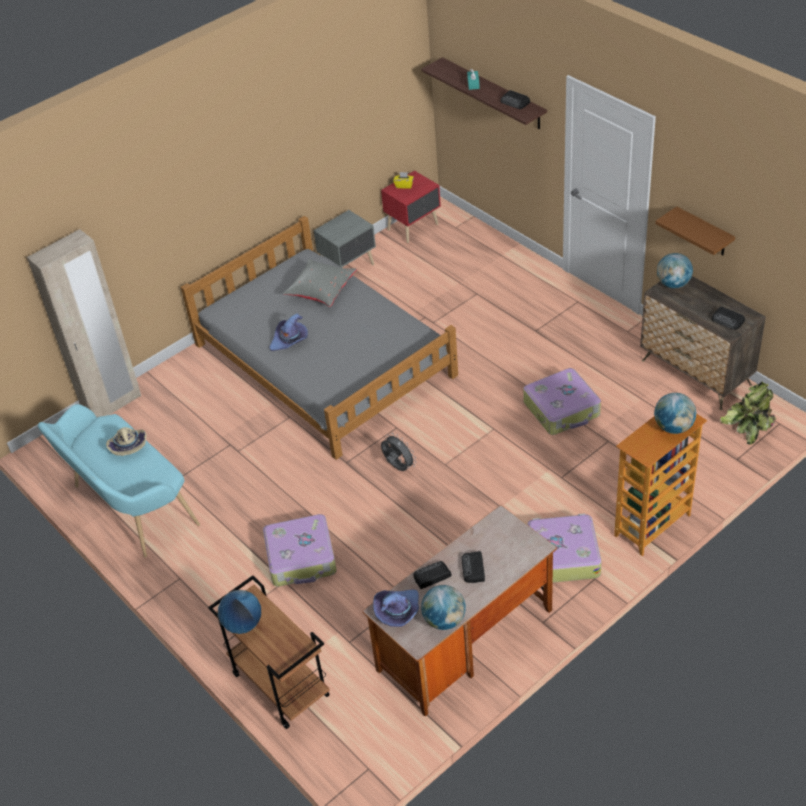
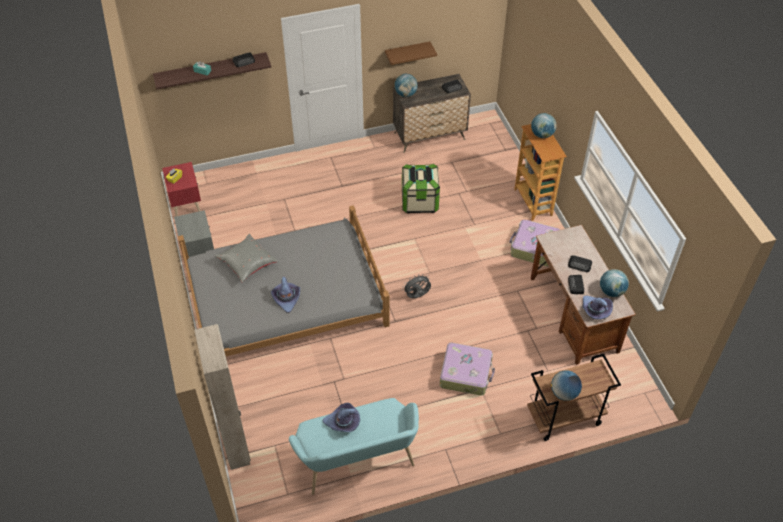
camera: 70 degrees left, 5 degrees up
(128, 445) = (343, 422): beige hat -> purple hat
(562, 409) = (419, 202): suitcase -> storage box
(750, 426) = (484, 134): potted plant -> none

